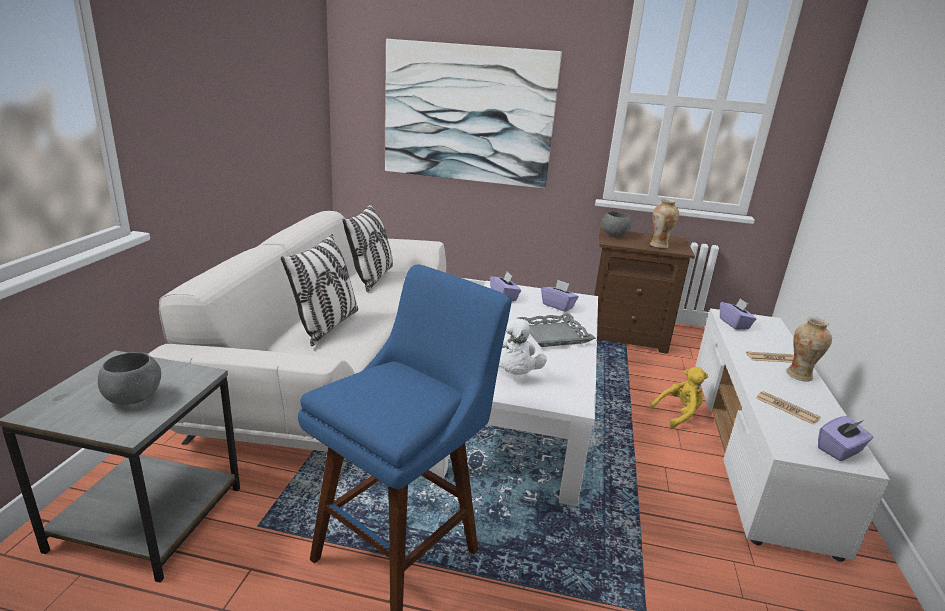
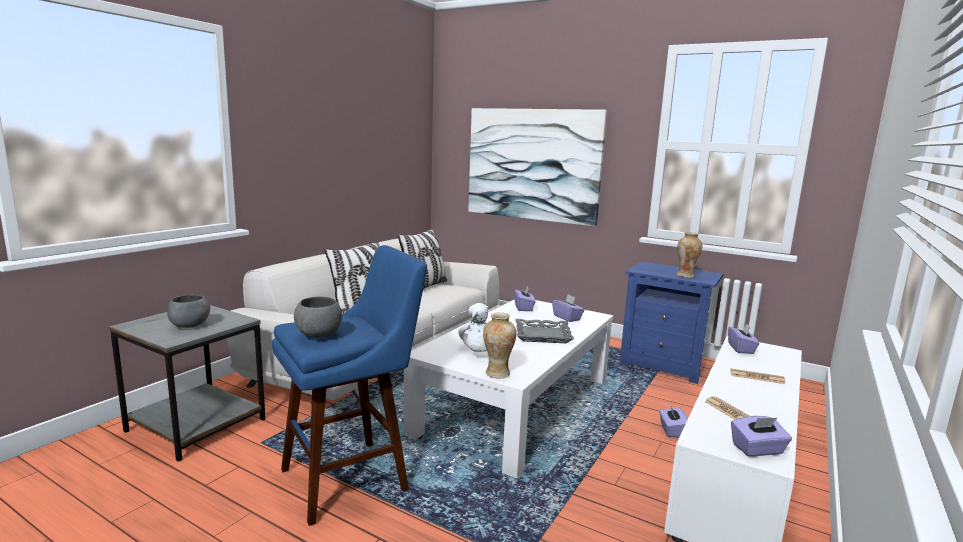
camera: 20 degrees right, 10 degrees down
(614, 235) = (647, 266): grey bowl -> grey bowl (318, 335)
(626, 335) = (664, 365): brown nightstand -> blue nightstand
(678, 414) = (671, 430): yellow plush toy -> purple tissue box
(799, 375) = (774, 392): vase -> vase (497, 373)

